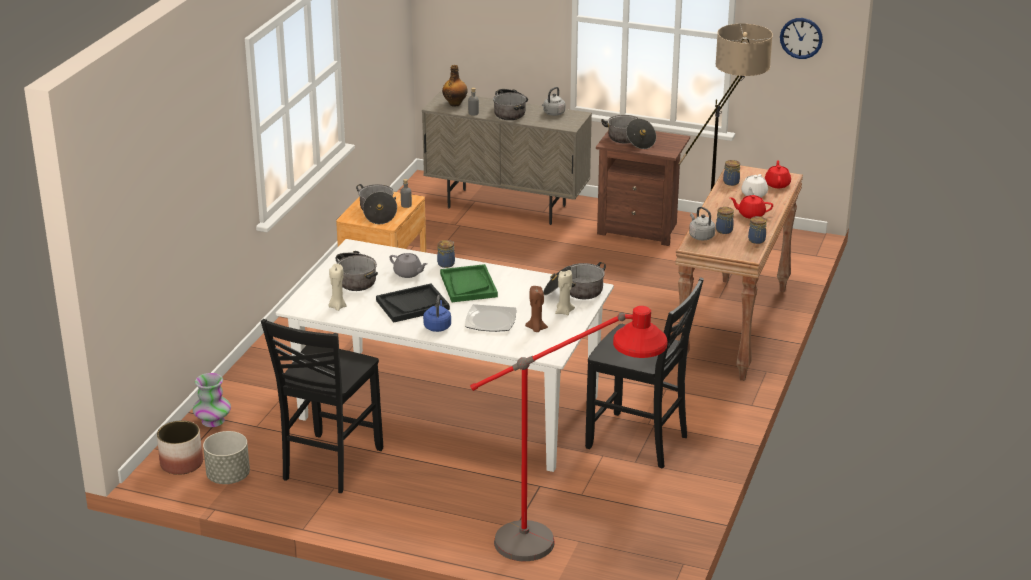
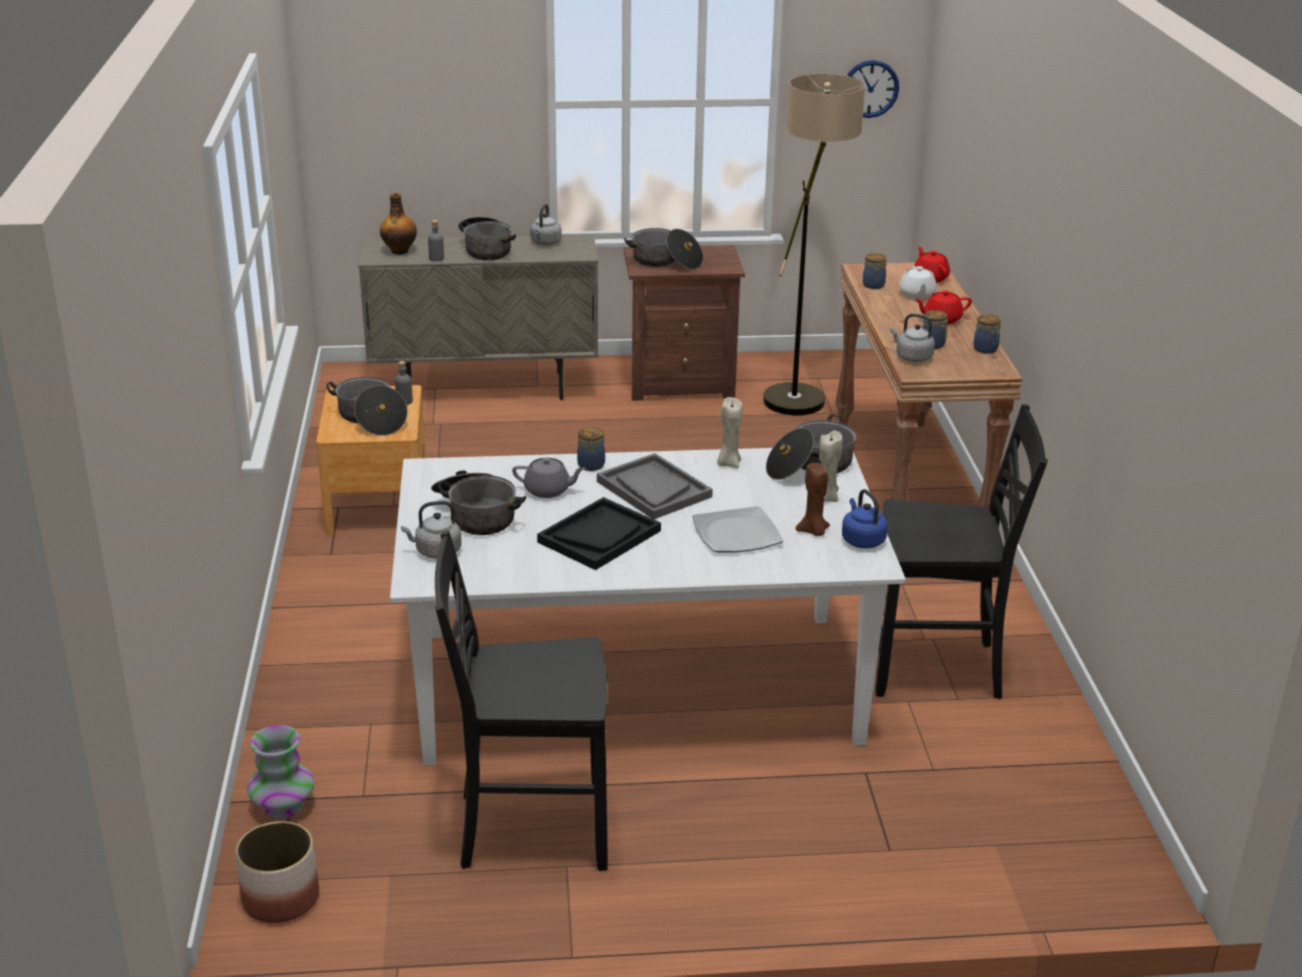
camera: 25 degrees left, 0 degrees up
(228, 477) = (379, 899): grey planter -> none
(318, 294) = (436, 551): none -> grey kettle
(329, 464) = (530, 828): black chair -> black chair turned 90 degrees clockwise
(337, 306) = (485, 565): beige candle -> beige candle (728, 463)
(437, 326) = (668, 560): blue kettle -> blue kettle (862, 540)
(468, 285) = (653, 489): green tray -> grey tray
(567, 543) = (983, 853): red floor lamp -> none

